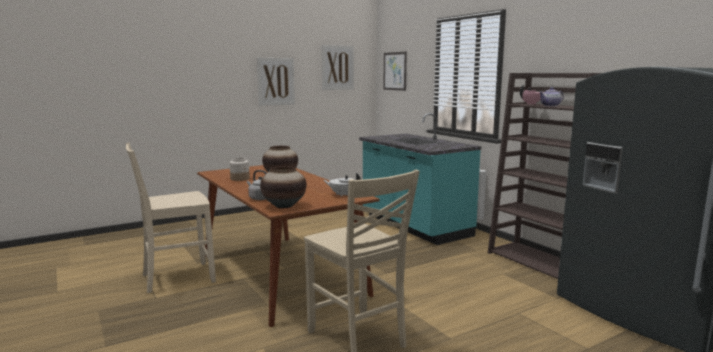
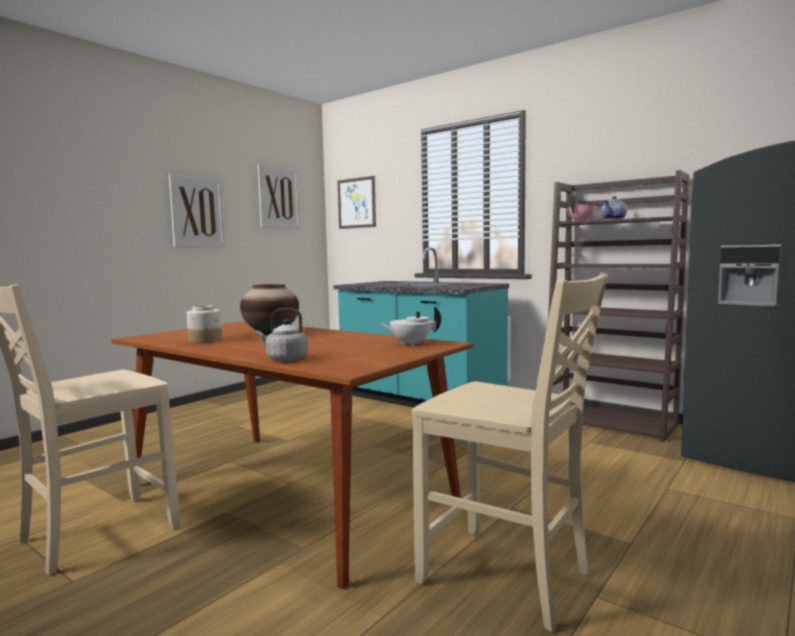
camera: 20 degrees left, 5 degrees down
(284, 206) = (347, 364): vase -> none

